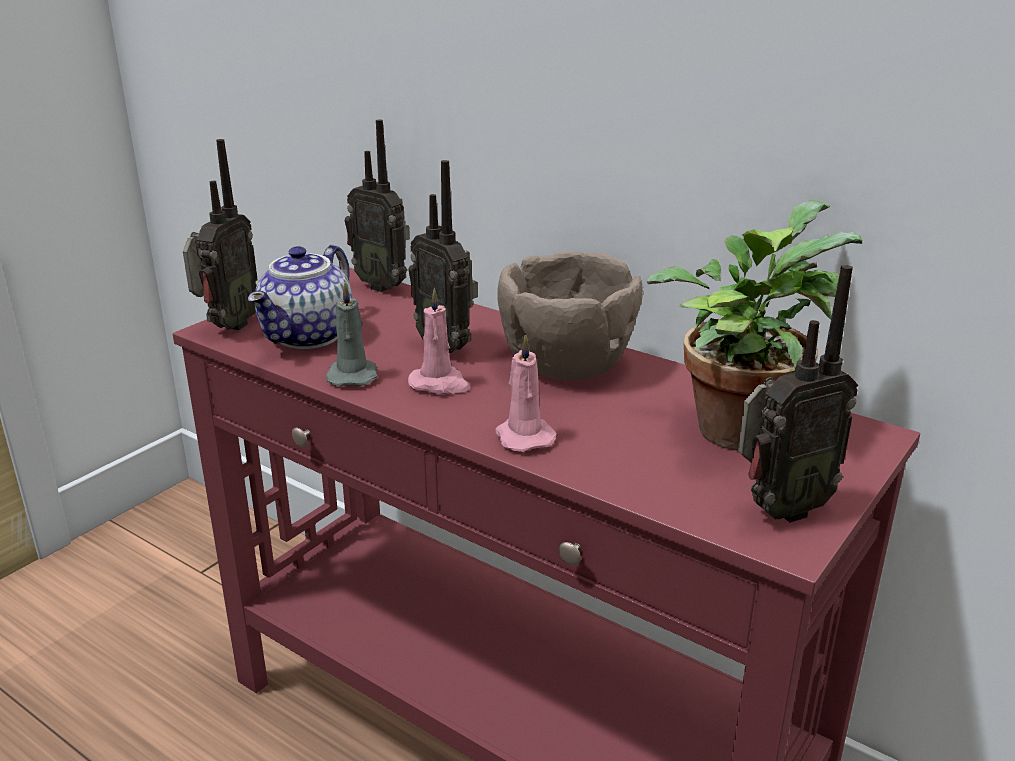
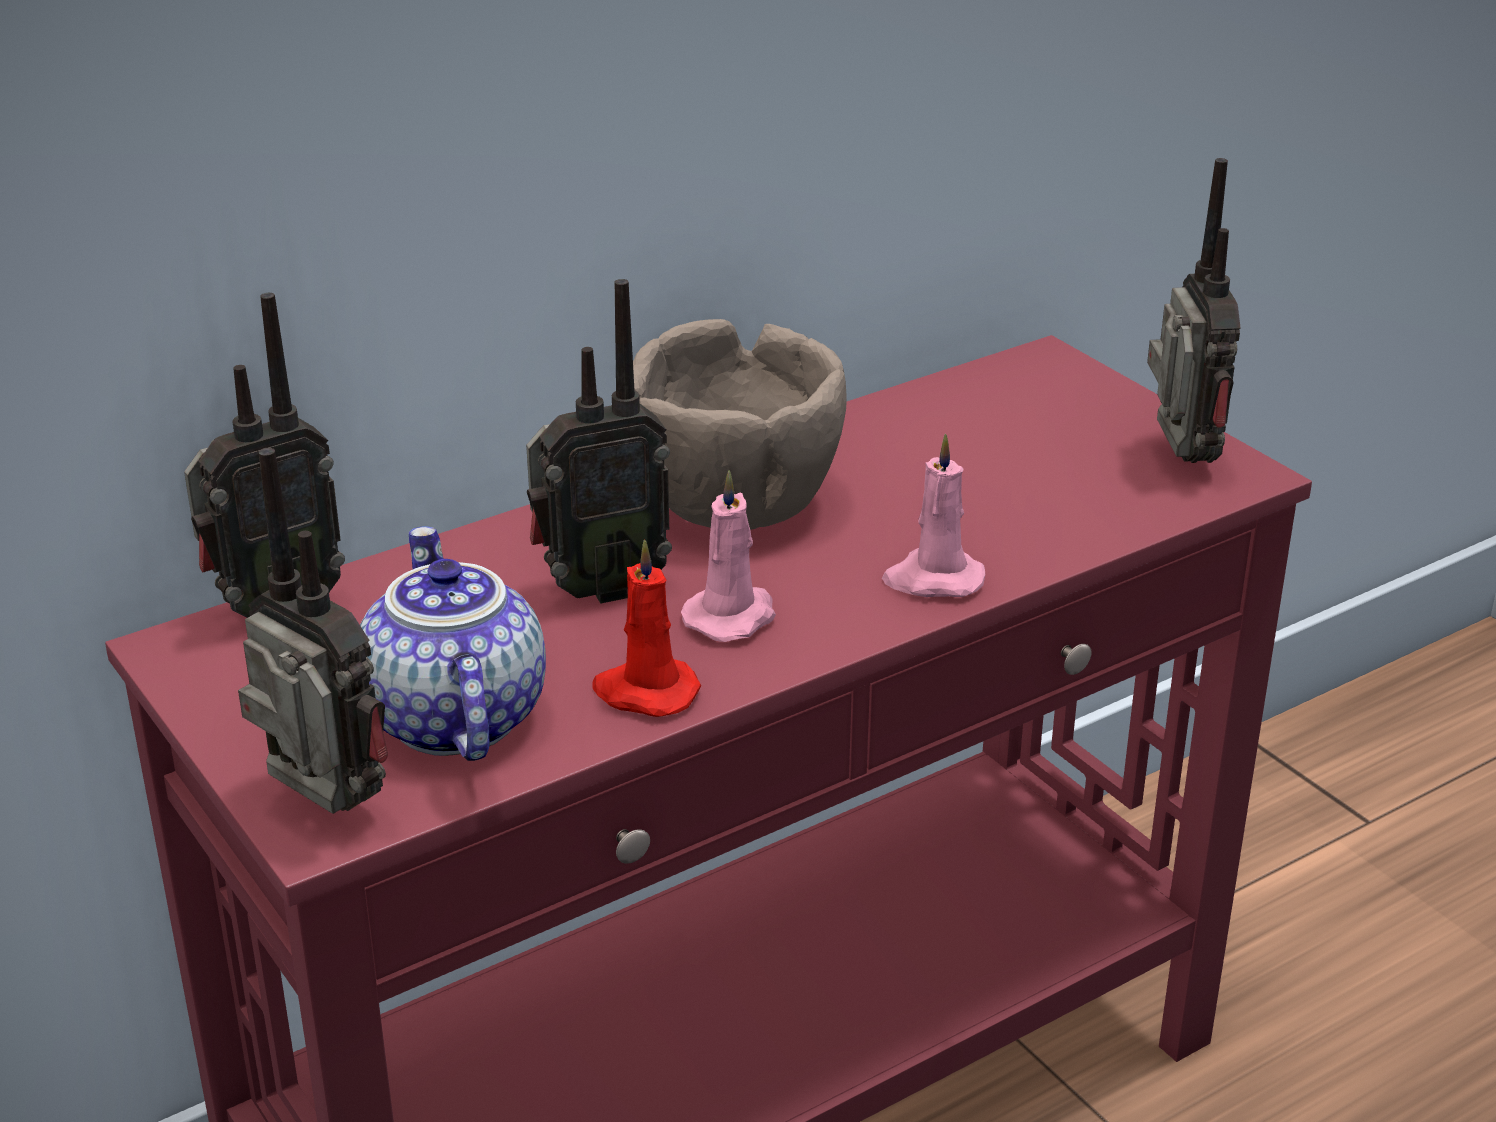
camera: 70 degrees left, 5 degrees up
(309, 337) = (450, 719): teapot -> teapot turned 150 degrees counterclockwise
(353, 375) = (644, 692): grey candle -> red candle
(739, 425) = (982, 428): potted plant -> none

